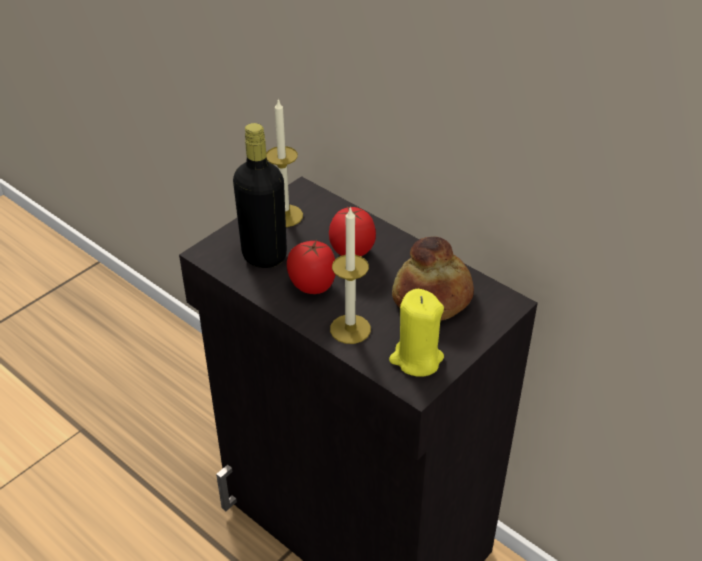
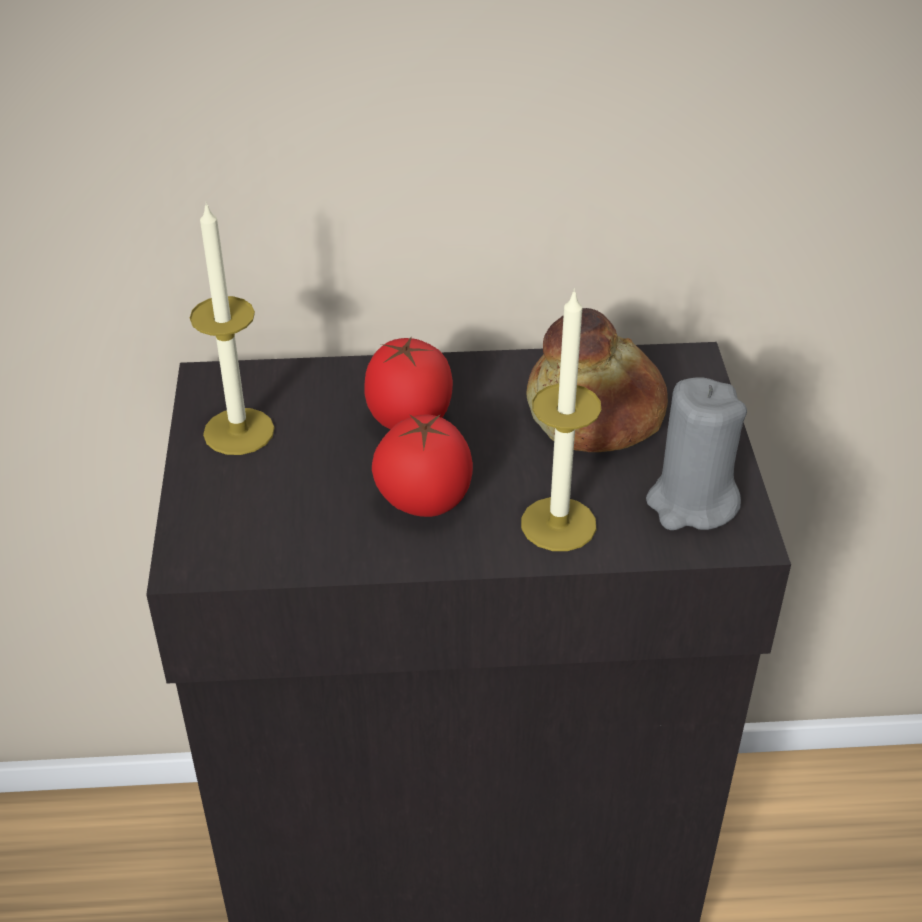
camera: 45 degrees left, 0 degrees up
(264, 256) = (292, 507): black bottle -> none
(416, 359) = (691, 503): yellow candle -> grey candle

